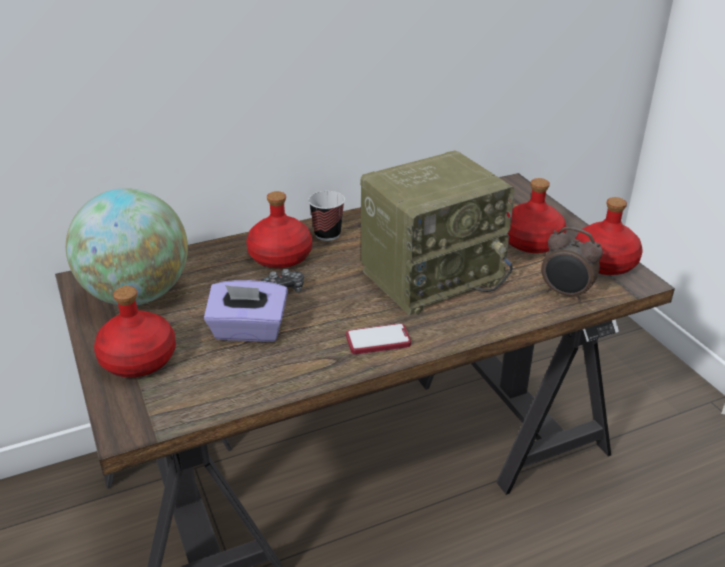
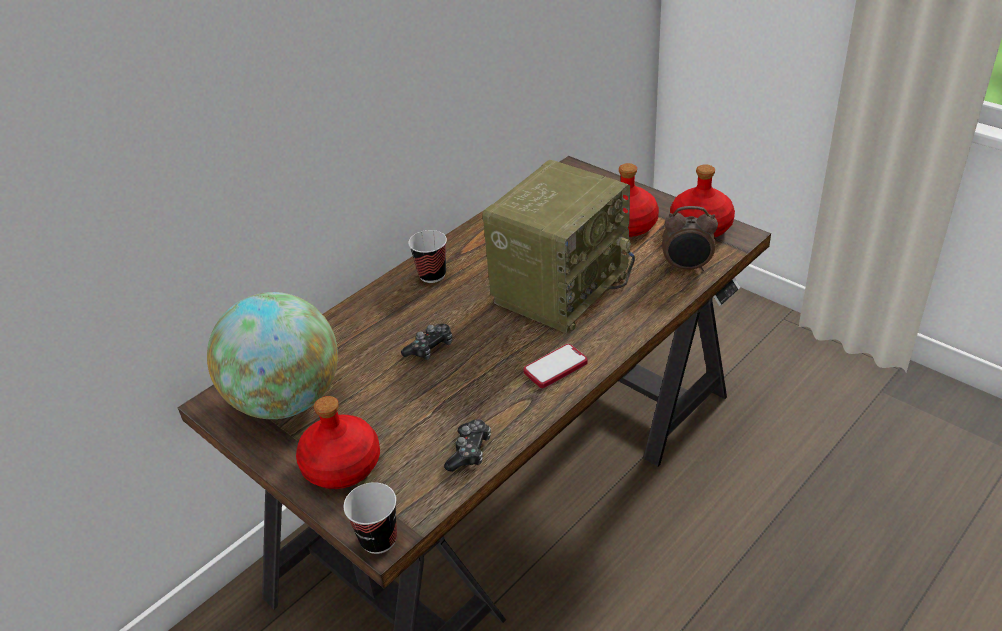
camera: 20 degrees left, 5 degrees up
(120, 429) = (378, 539): none -> cup
(248, 331) = (428, 399): purple tissue box -> none
(250, 385) = (469, 451): none -> game controller
(279, 256) = (402, 313): red bottle -> none

